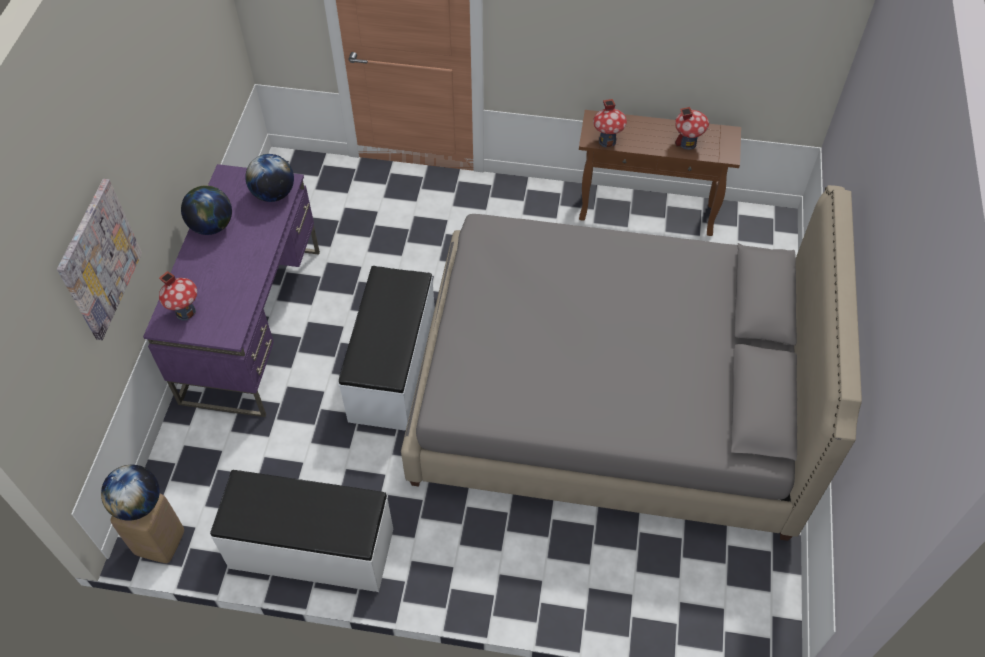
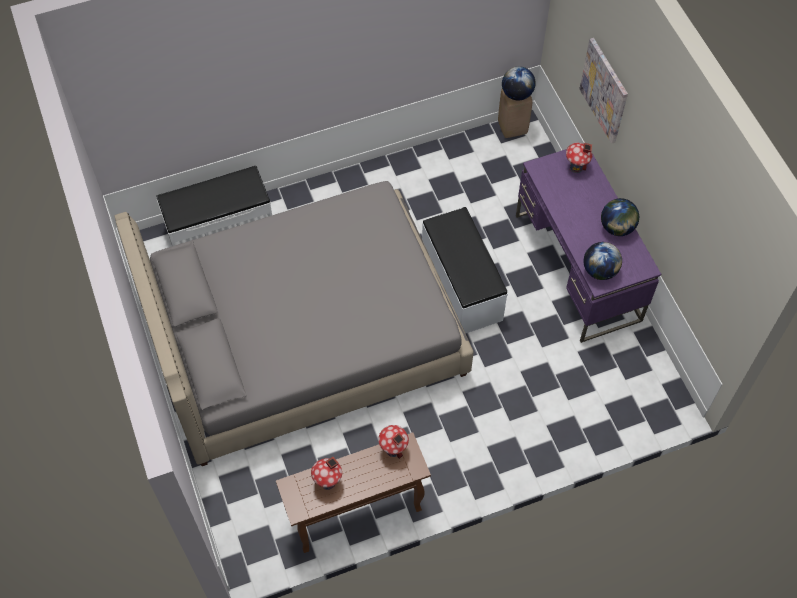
camera: 150 degrees right, 5 degrees up
(311, 549) = (427, 163): white bench -> white bench (220, 228)

